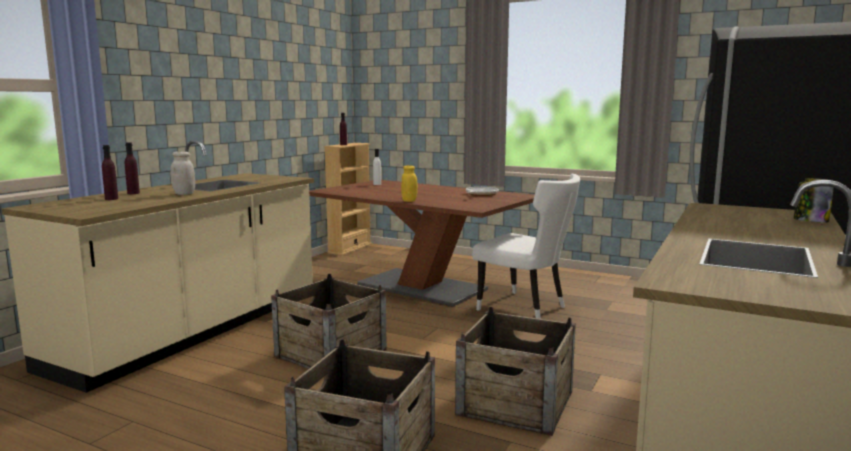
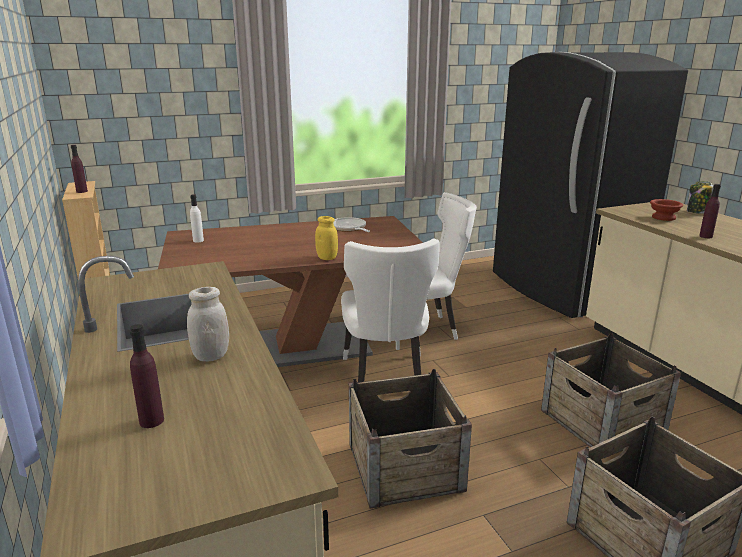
camera: 50 degrees left, 10 degrees up
(133, 193) = (122, 391): purple bottle -> purple bottle (705, 236)
(432, 318) = (385, 376): none -> white chair
(735, 216) = (664, 217): none -> brown bowl

